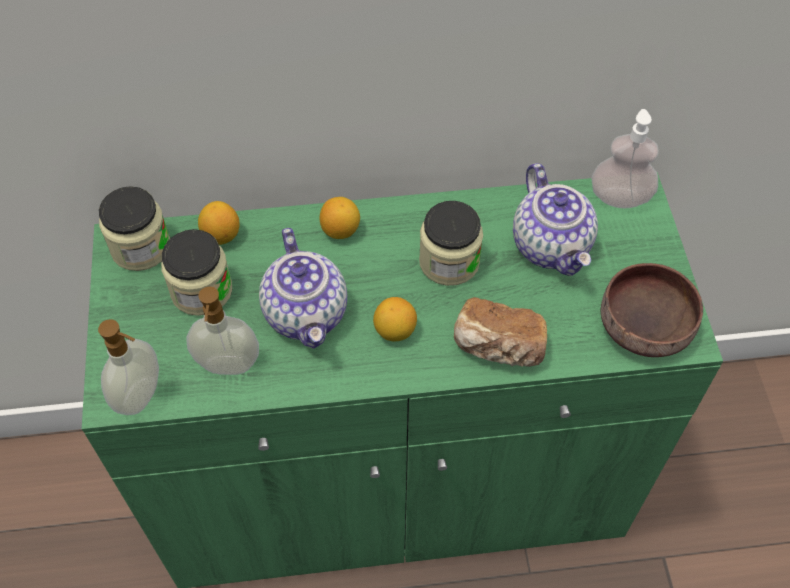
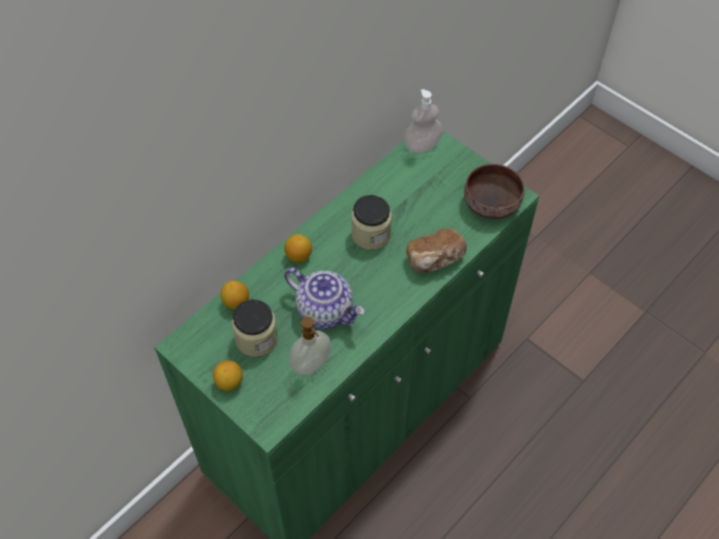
camera: 40 degrees left, 0 degrees up
(141, 247) = (197, 340): jar -> none
(141, 396) = (282, 413): soap dispenser -> none
(395, 331) = (378, 287): lemon -> lemon (229, 382)
(552, 246) = (413, 192): teapot -> none

